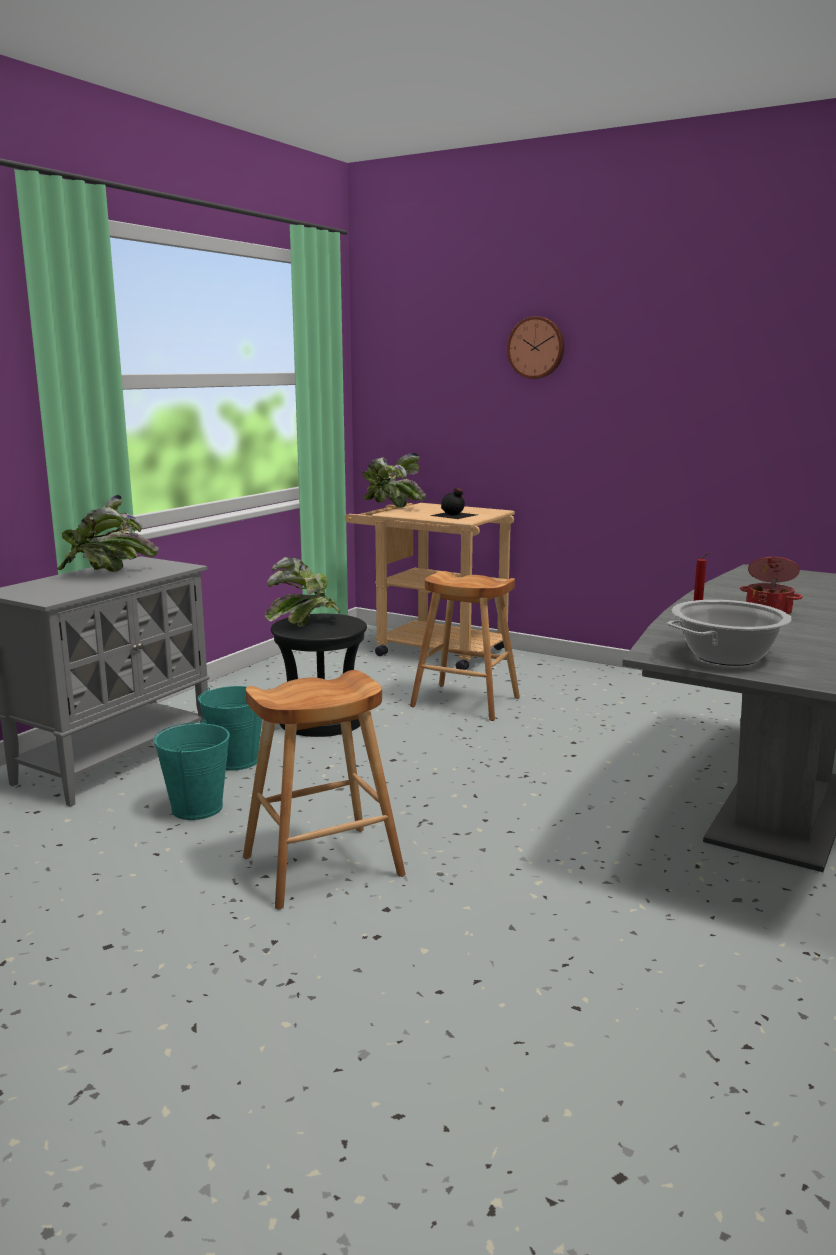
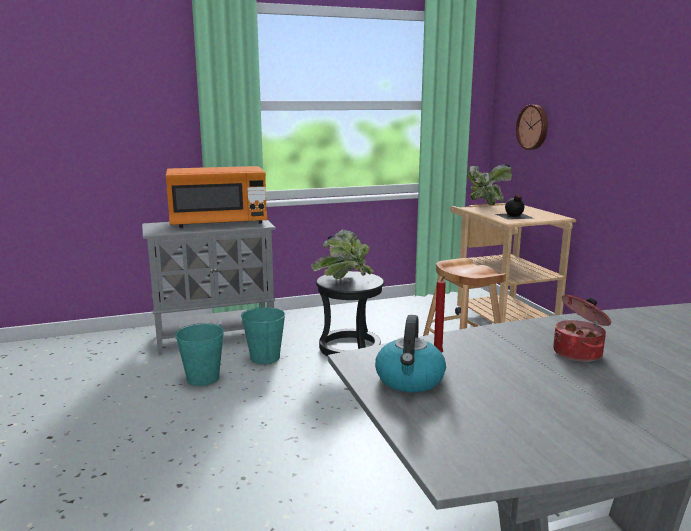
camera: 40 degrees right, 0 degrees up
(108, 574) = (218, 223): potted plant -> orange microwave
(323, 866) = (197, 440): brown stool -> none
(536, 347) = (604, 79): wall clock -> wall clock (533, 127)
(726, 656) = (410, 380): cooking pot -> kettle

